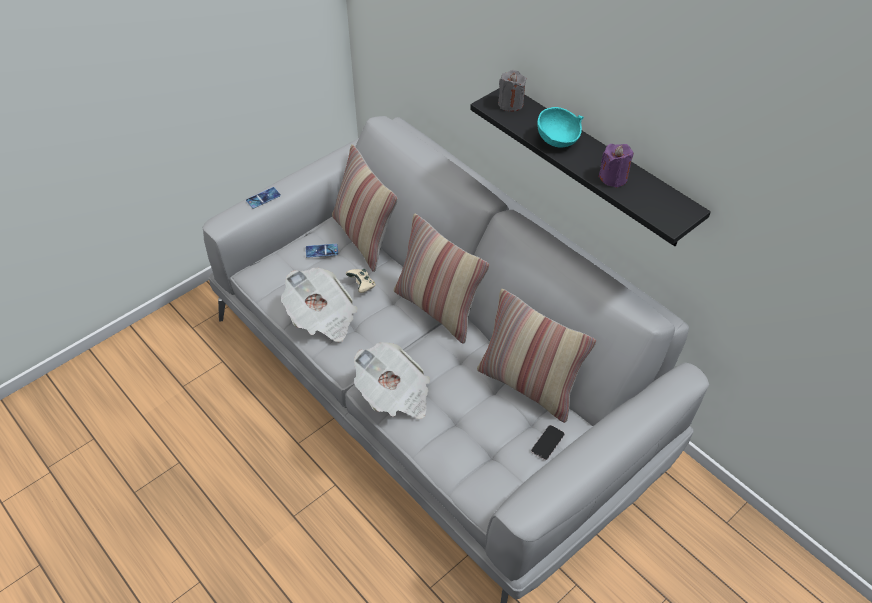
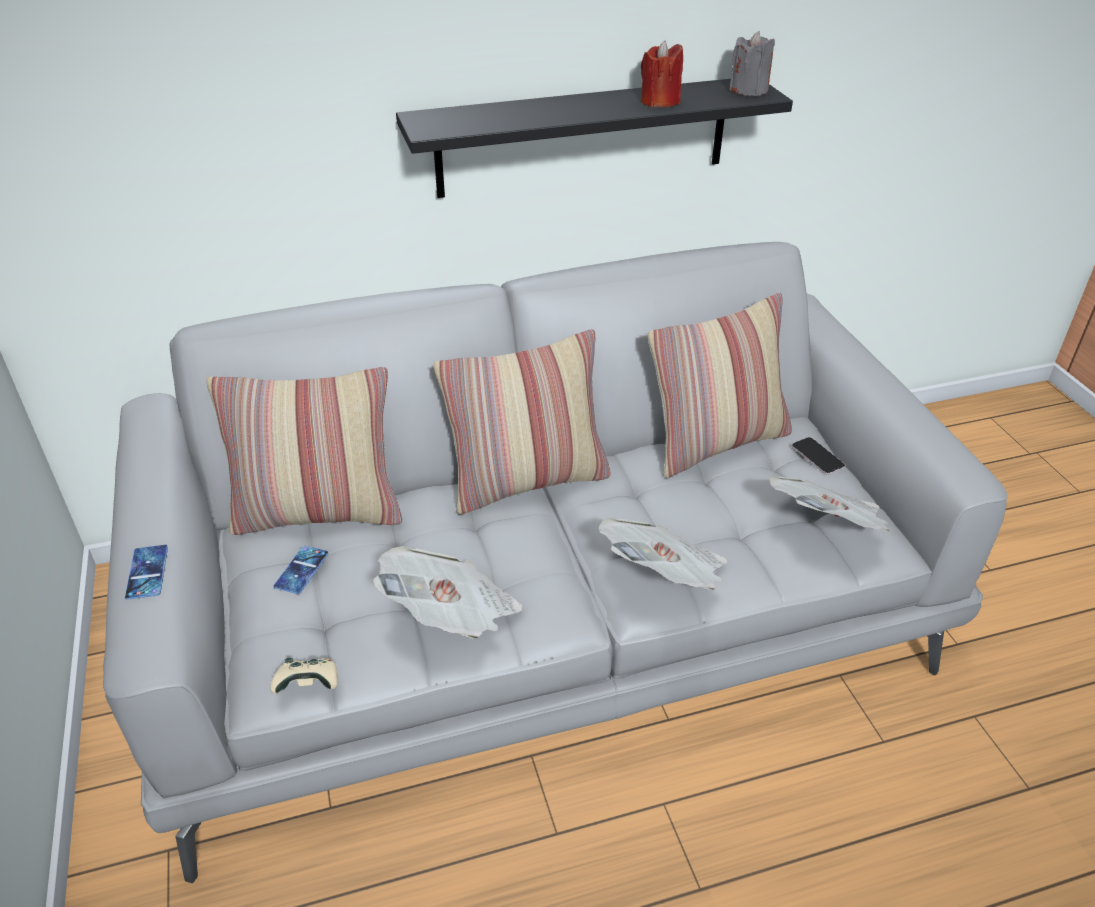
camera: 65 degrees left, 10 degrees down
(362, 285) = (419, 545): beige game controller -> beige game controller (309, 685)
(479, 462) = (827, 526): none -> newspaper
(510, 104) = (445, 119): grey candle -> grey candle (749, 90)
(557, 140) = (556, 112): turquoise bowl -> none
(613, 178) = (660, 101): purple candle -> red candle

